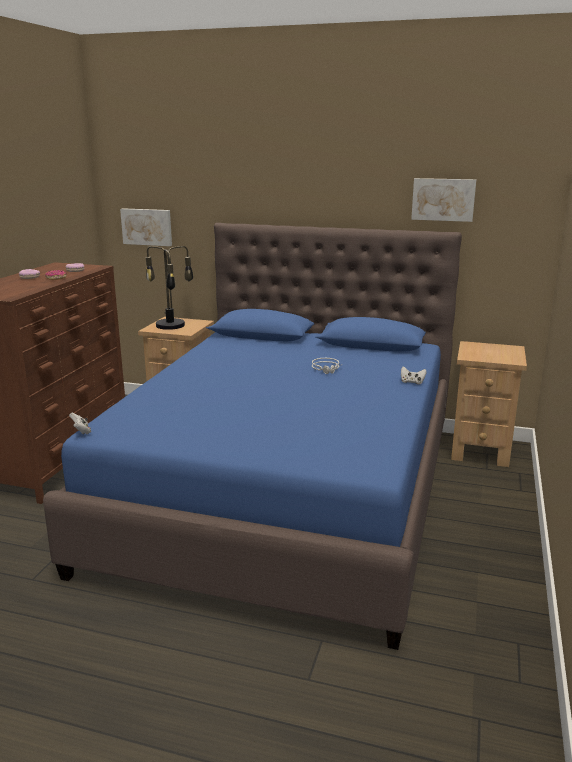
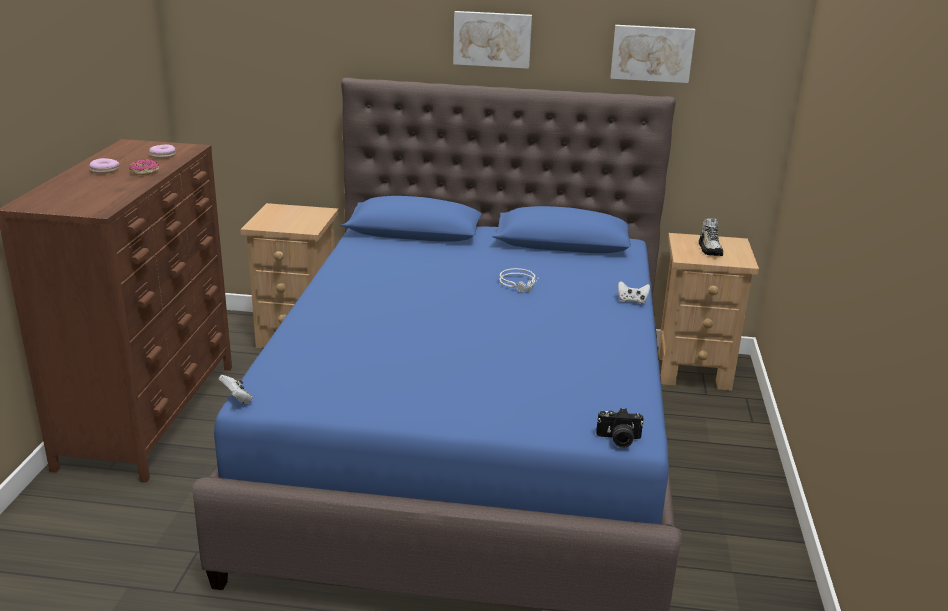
camera: 10 degrees left, 5 degrees up
(147, 226) = (241, 80): picture -> picture (492, 39)
(171, 325) = (282, 218): table lamp -> none
(363, 473) = (619, 439): none -> camera
(490, 352) = (710, 249): none -> shoe

